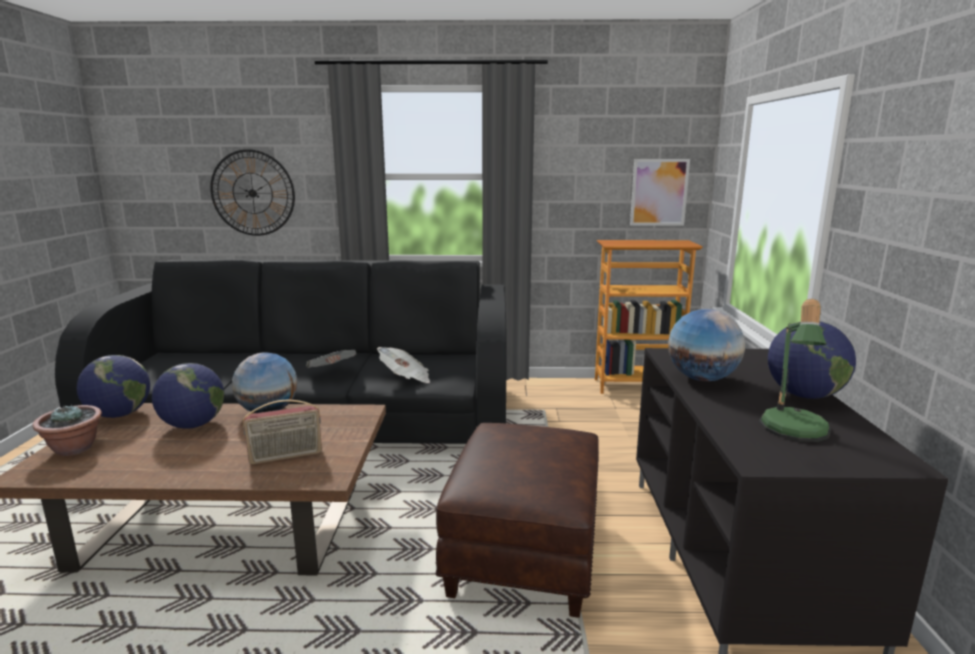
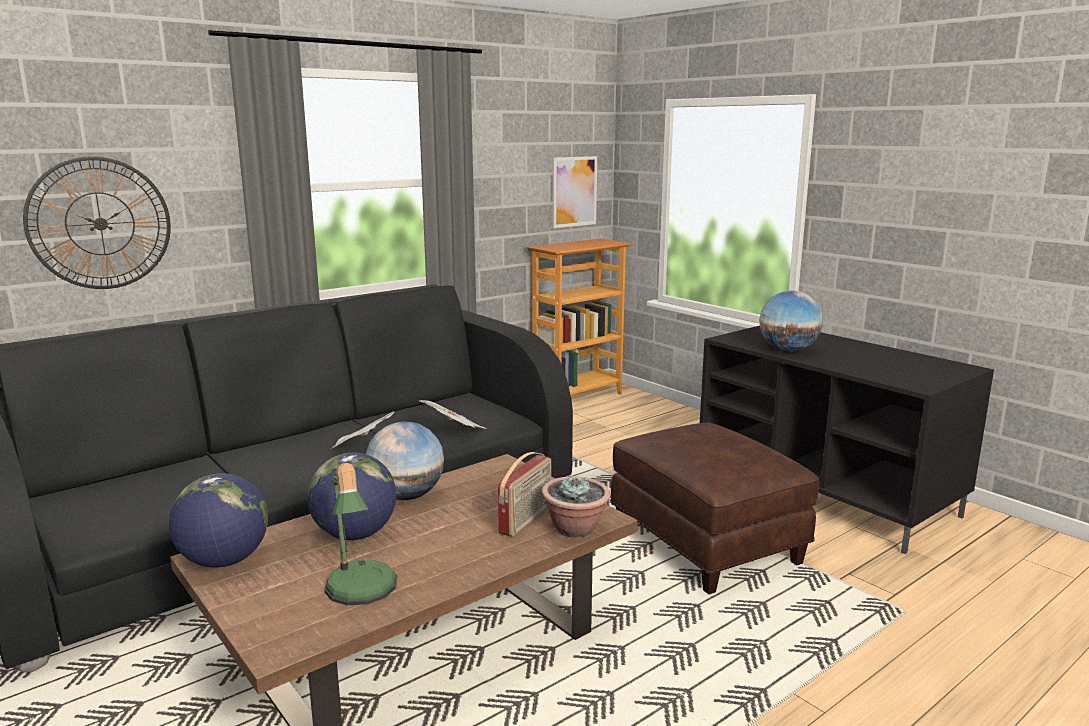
camera: 40 degrees left, 0 degrees up
(74, 449) = (270, 605): potted plant -> potted plant (575, 529)
(792, 432) = (898, 367): table lamp -> table lamp (360, 593)
(804, 395) = (857, 346): globe -> none

